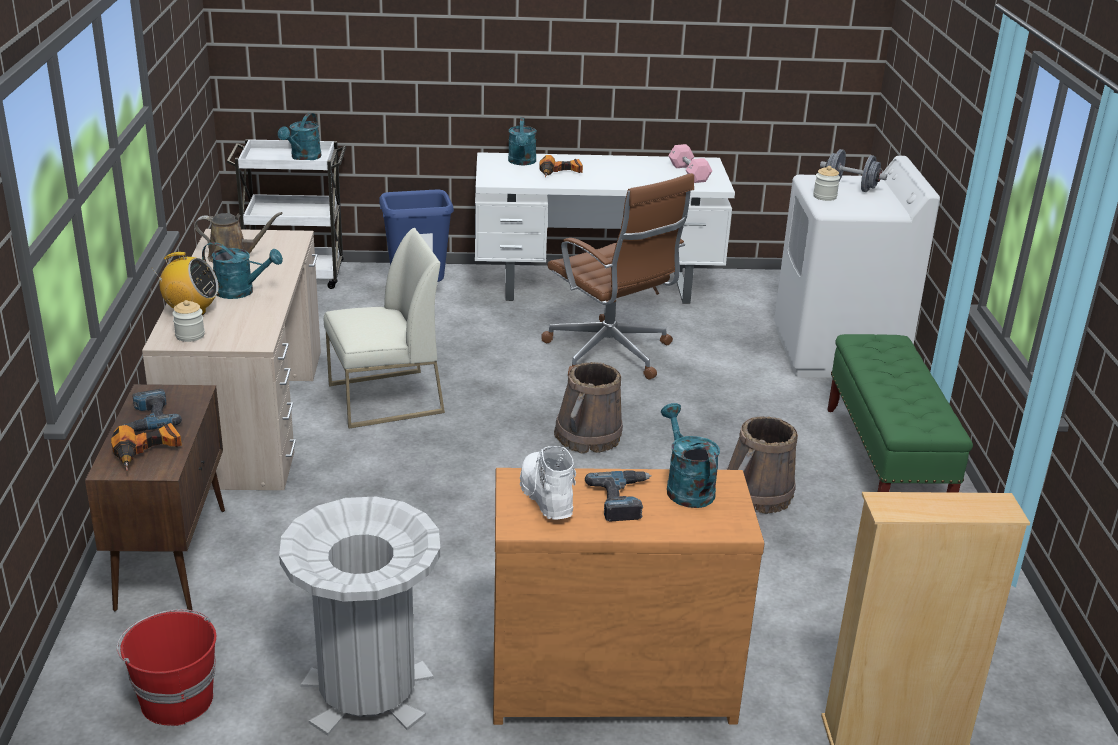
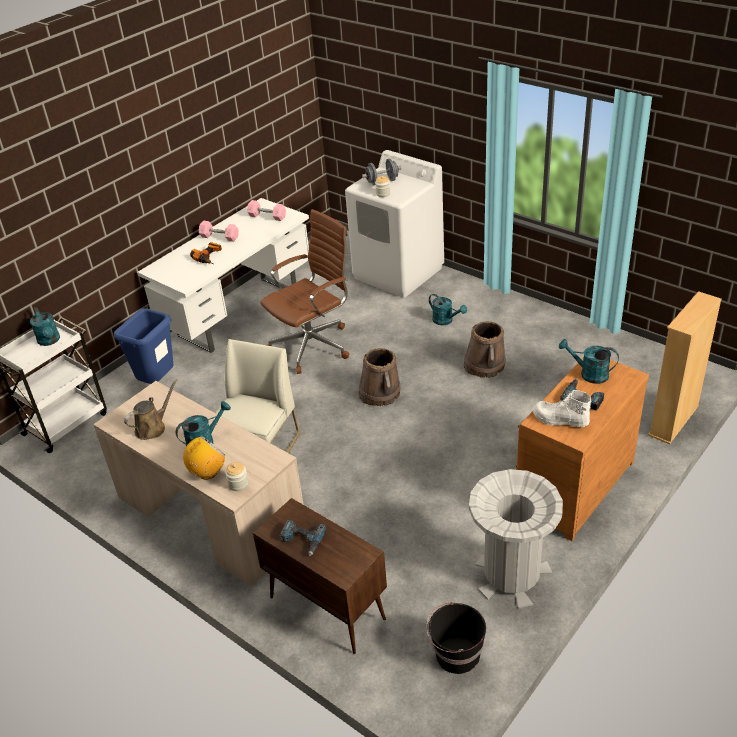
camera: 45 degrees left, 10 degrees up
(148, 453) = (342, 554): power drill -> none
(175, 699) = (456, 655): red bucket -> black bucket
(522, 162) = (175, 262): turquoise watering can -> turquoise watering can (446, 321)
(605, 165) = (219, 237): none -> pink dumbbell
(611, 354) = (313, 345): brown office chair -> brown office chair turned 45 degrees counterclockwise
(885, 462) = (499, 313): green bench -> none

